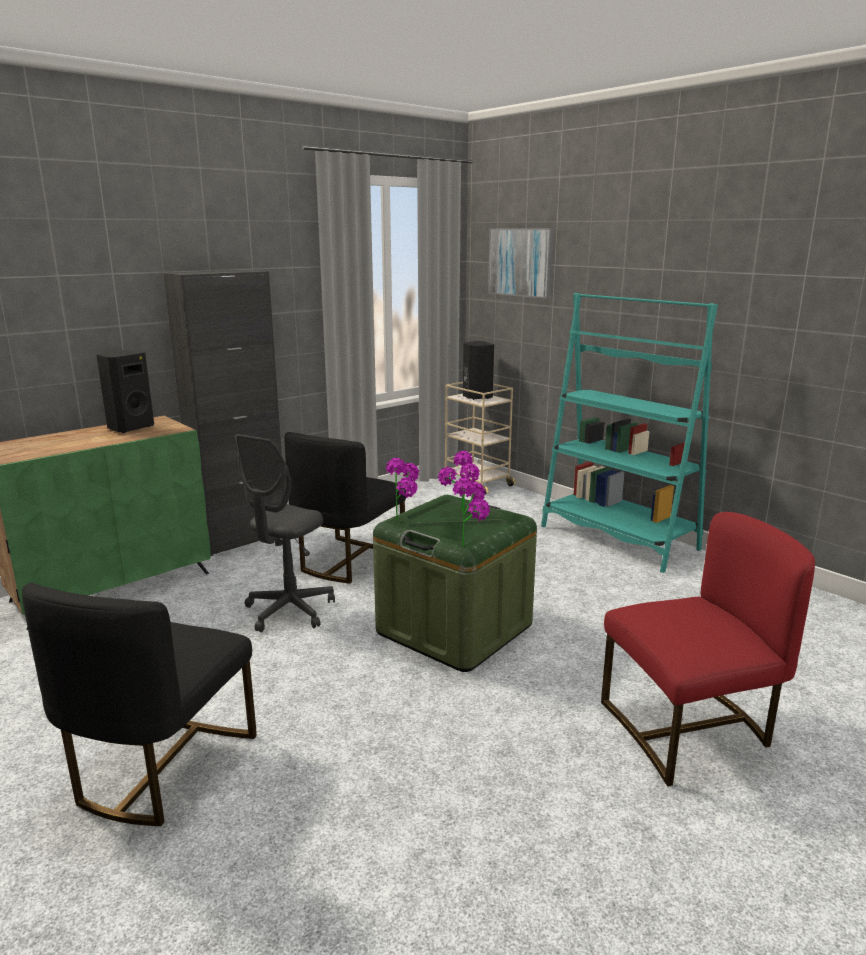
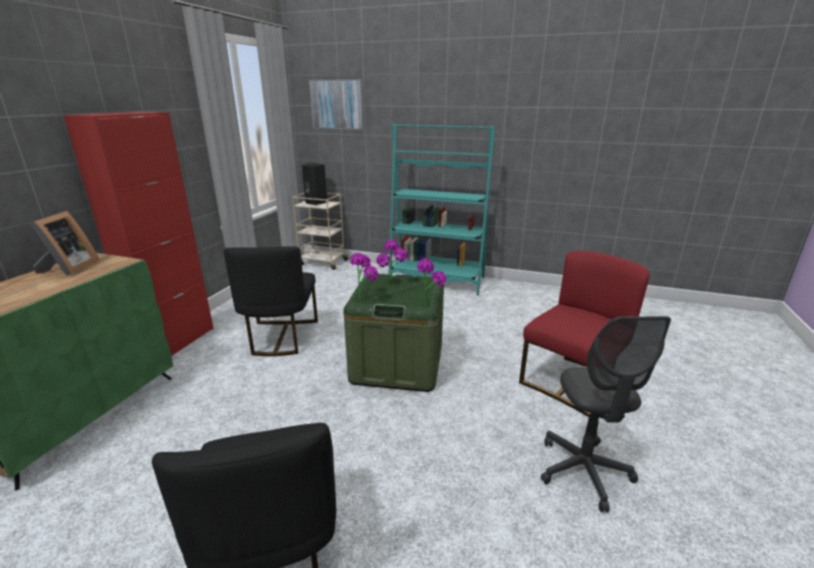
camera: 30 degrees left, 5 degrees up
(130, 428) = (69, 268): black speaker -> picture frame
(241, 538) = (177, 342): black cabinet -> red cabinet
(289, 611) = (270, 388): grey office chair -> grey office chair (584, 471)

